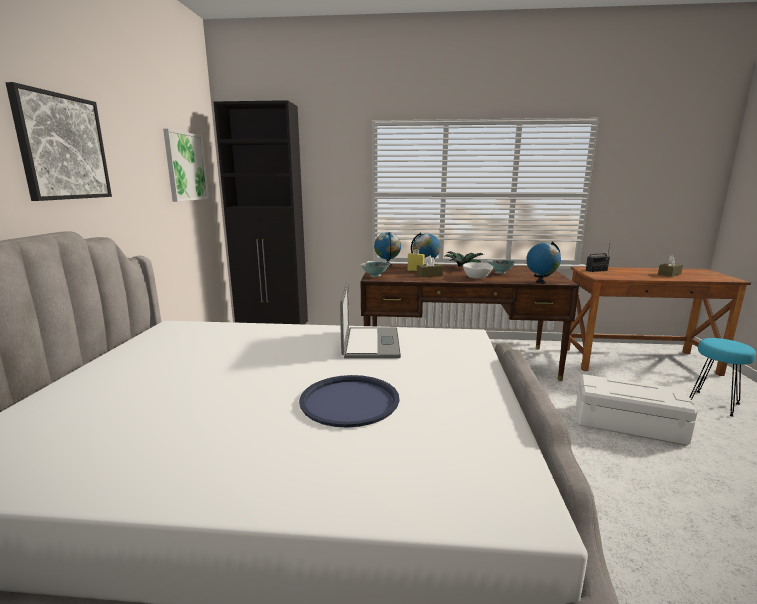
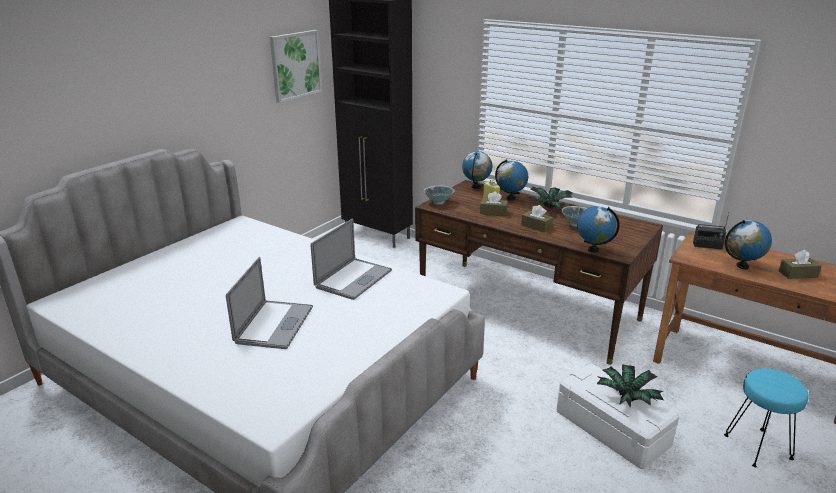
camera: 30 degrees right, 10 degrees up
(62, 147) = (167, 82): picture -> none
(349, 401) = (274, 324): blue tray -> laptop
(476, 277) = (536, 226): white bowl -> brown tissue box
(636, 275) = (742, 266): none -> globe
(642, 389) = (627, 398): none -> potted plant

